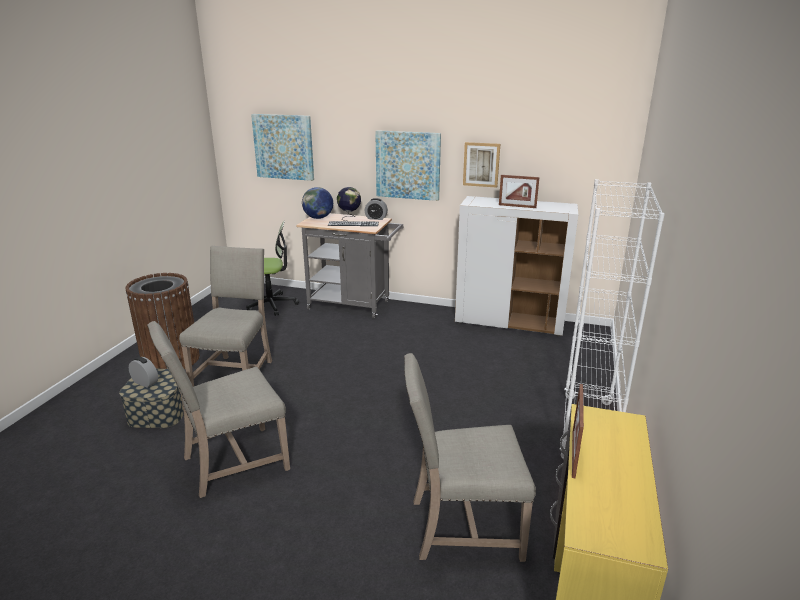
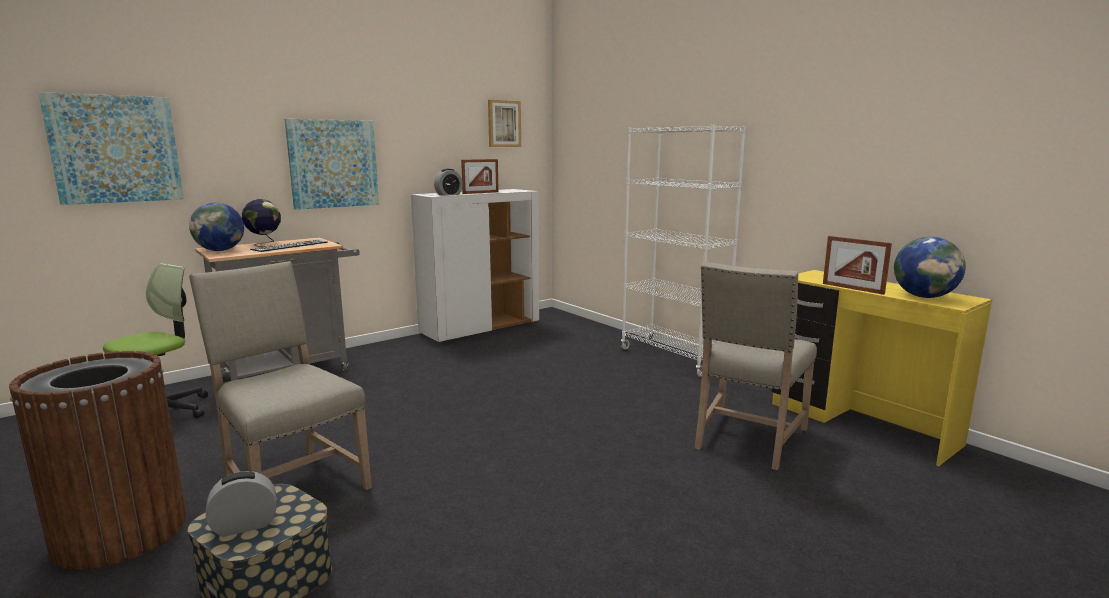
camera: 55 degrees left, 10 degrees down
(232, 463) = (503, 538): beige chair -> none
(376, 218) = (302, 239): alarm clock -> alarm clock (449, 194)
(481, 164) = (420, 156): picture -> picture (504, 124)
(600, 508) = (924, 297): none -> globe

